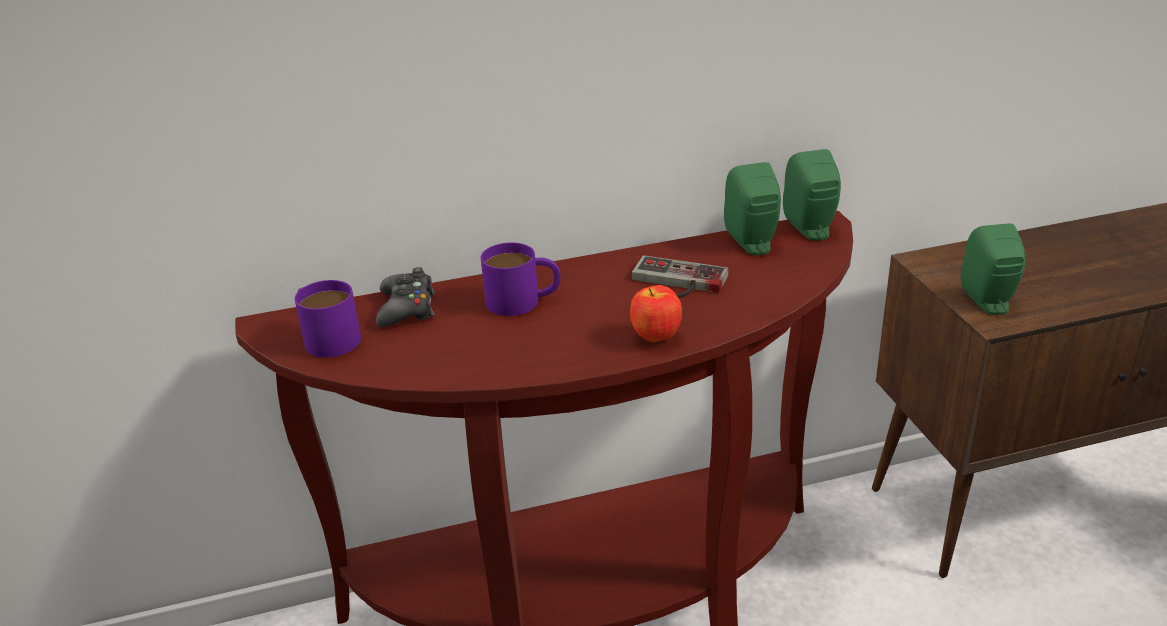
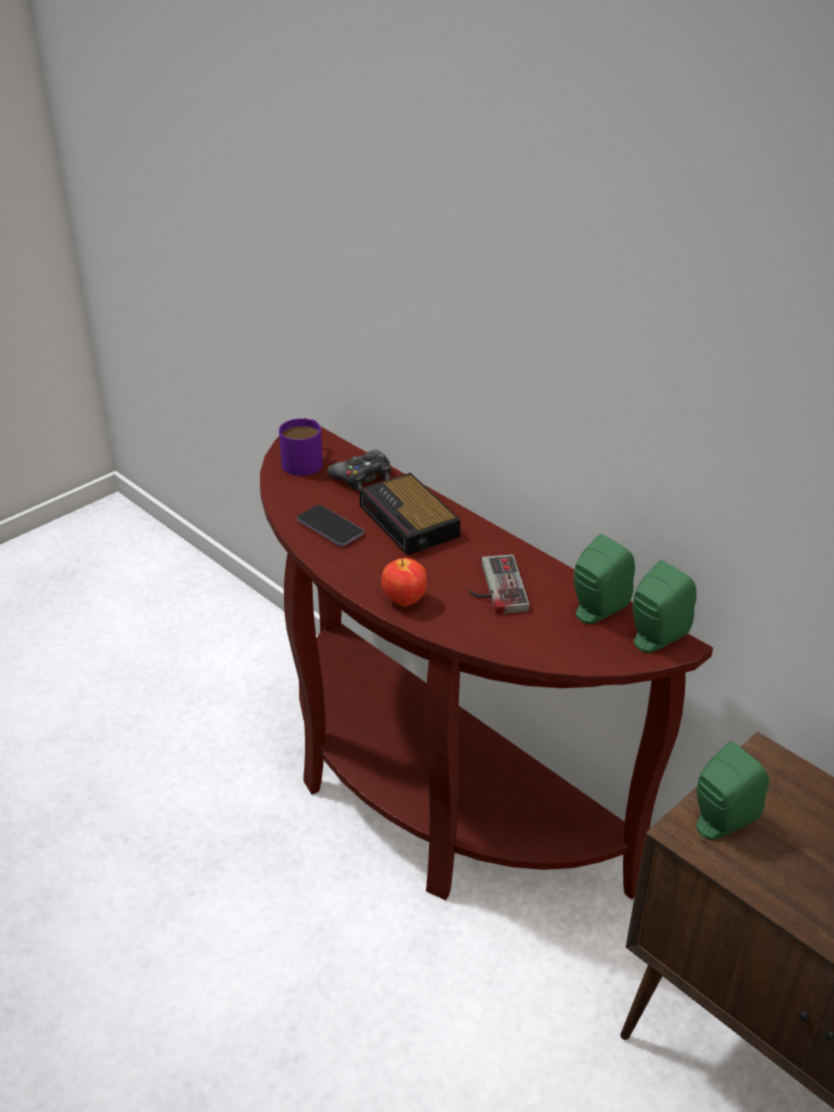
camera: 60 degrees right, 5 degrees up
(480, 352) = (330, 527): none -> phone
(523, 301) = (410, 522): purple mug -> alarm clock

